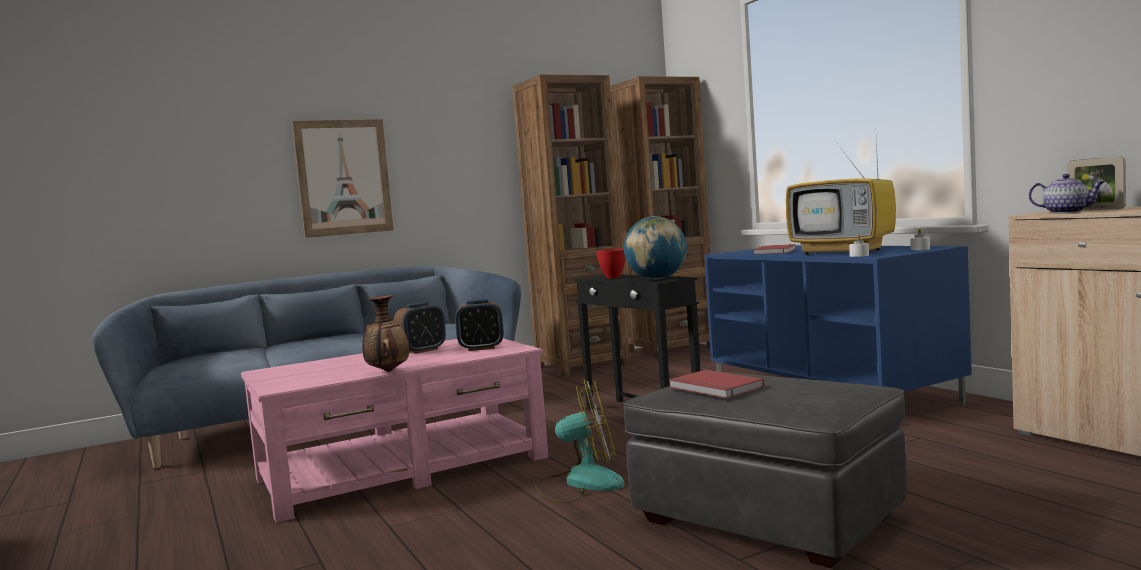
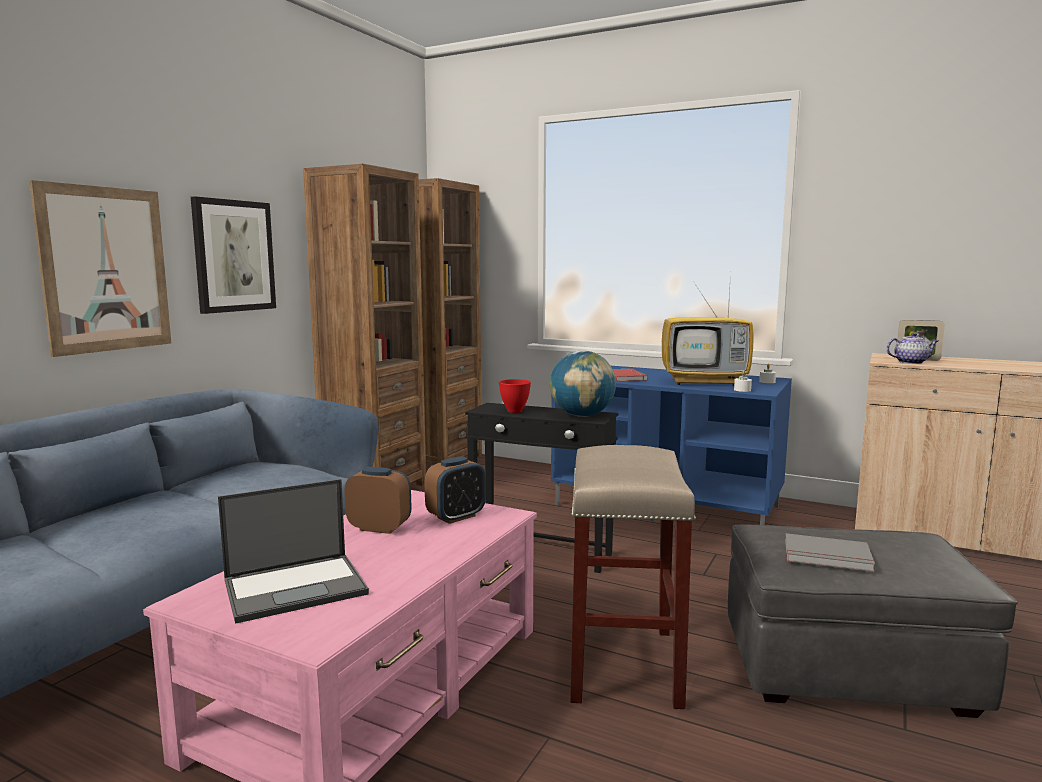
camera: 35 degrees left, 5 degrees up
(319, 370) = (297, 587): none -> laptop
(387, 371) = (421, 577): vase -> none
(422, 350) = (379, 528): alarm clock -> alarm clock turned 90 degrees counterclockwise
(449, 162) = (233, 256): none -> picture
(580, 483) = (622, 663): fan -> beige stool
(714, 388) = (828, 557): red book -> grey book

